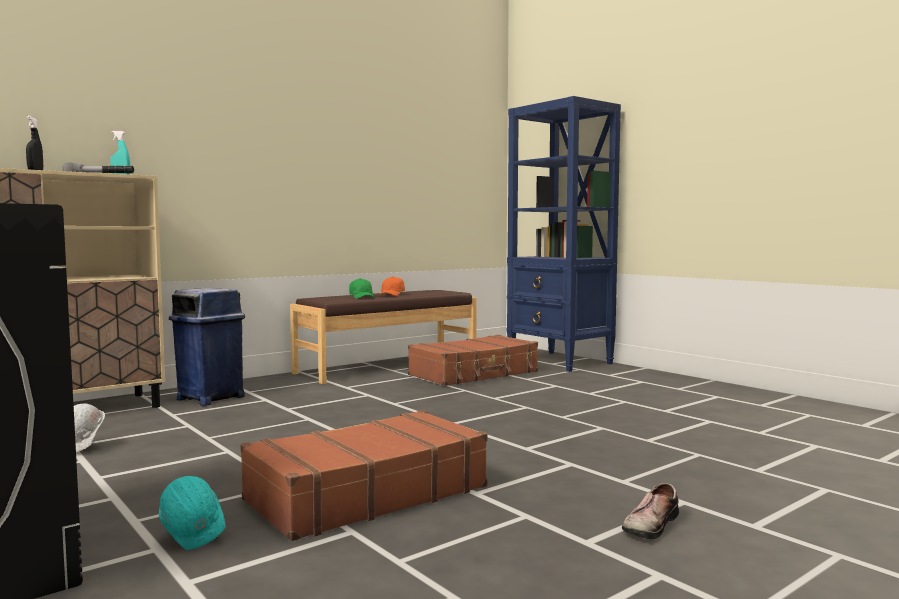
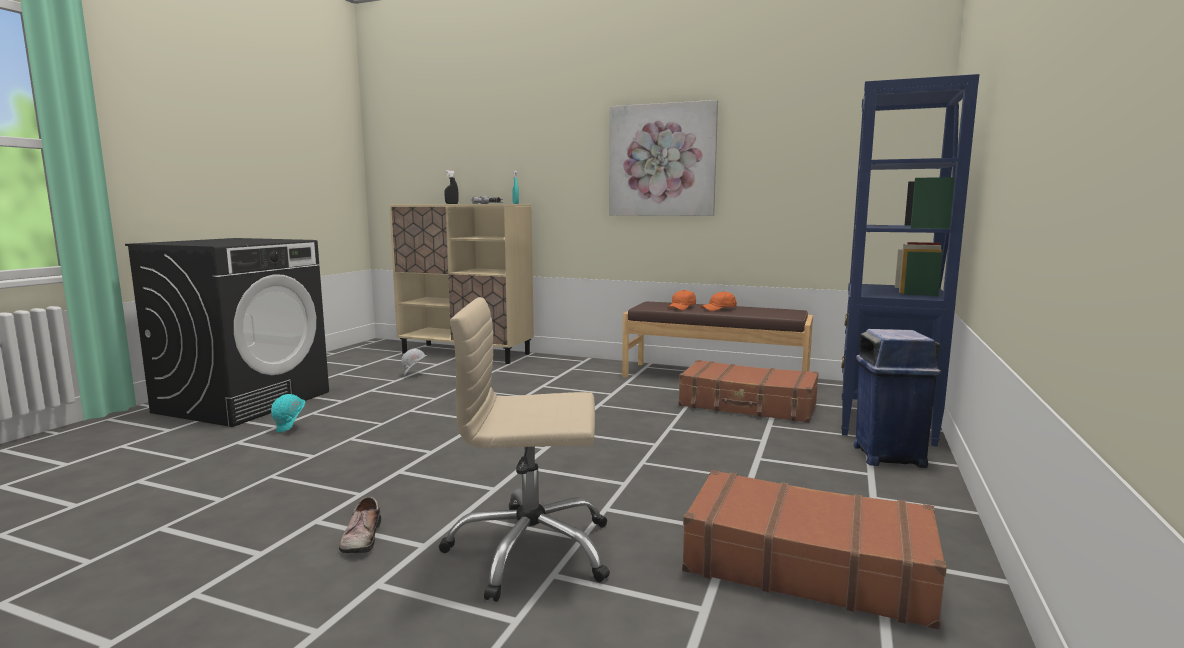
camera: 60 degrees right, 5 degrees up
(210, 398) = (543, 366): blue trash can -> blue trash can (888, 456)
(302, 139) = (662, 160): none -> picture
(362, 297) = (682, 308): green cap -> orange cap
(366, 494) = (378, 444): brown suitcase -> brown suitcase (806, 565)
(649, 524) = (360, 538): shoe -> shoe turned 105 degrees counterclockwise
(713, 470) = (530, 551): none -> beige office chair

